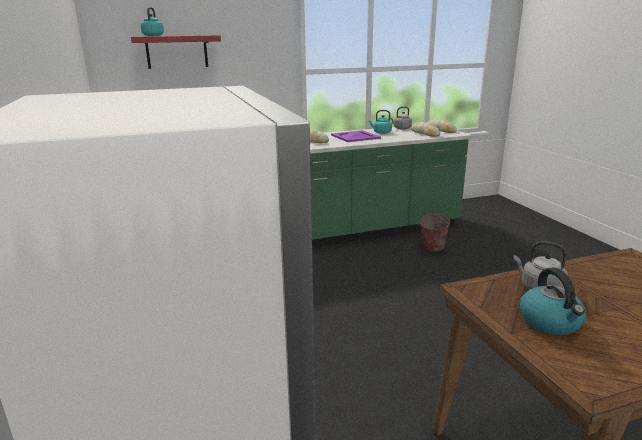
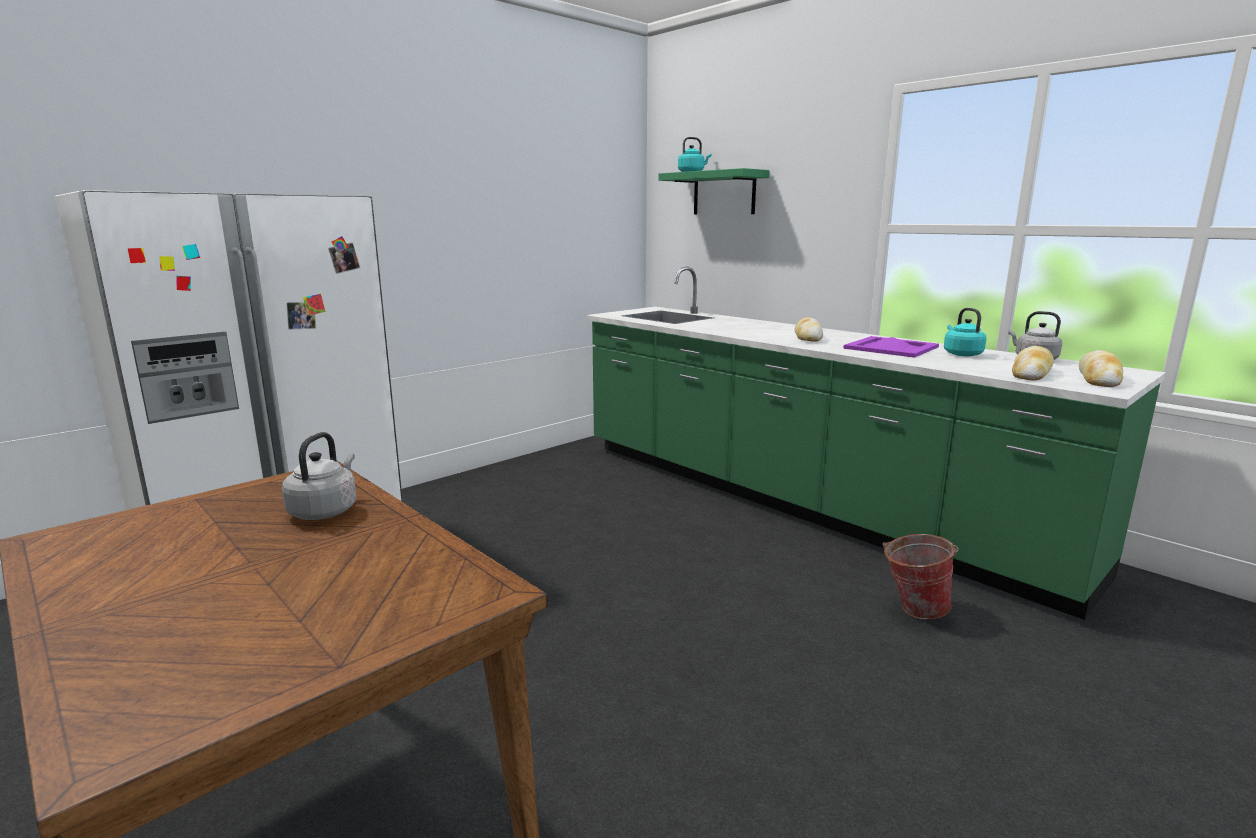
camera: 65 degrees right, 5 degrees down
(177, 52) = (724, 193): red shelf -> green shelf
(550, 322) = (217, 518): kettle -> none

